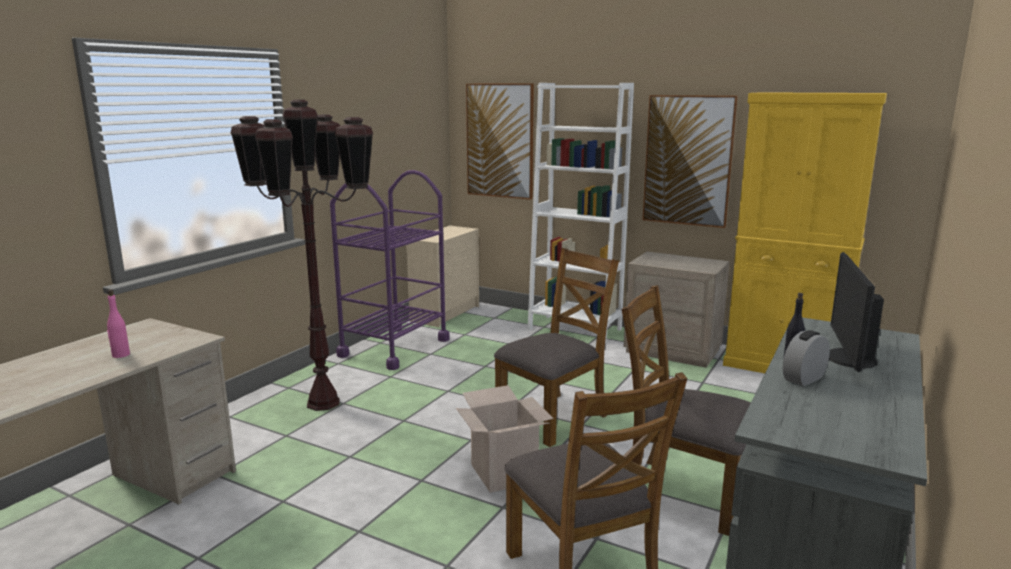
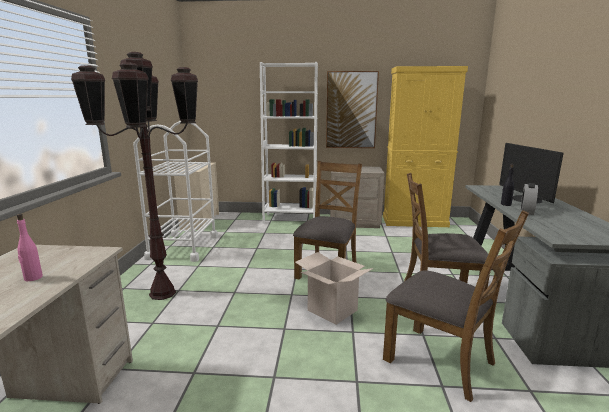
camera: 25 degrees left, 0 degrees up
(394, 347) = (183, 247): purple cart -> white cart
(500, 141) = (226, 103): picture -> none

